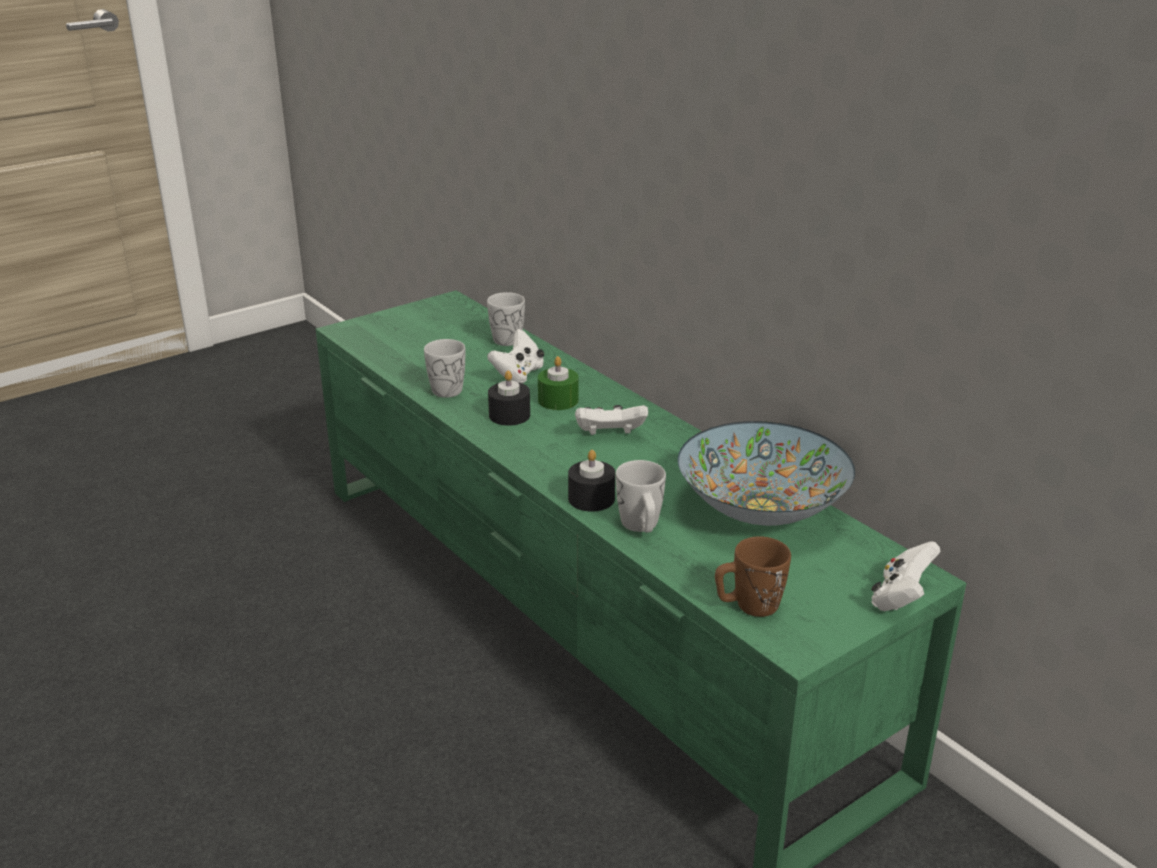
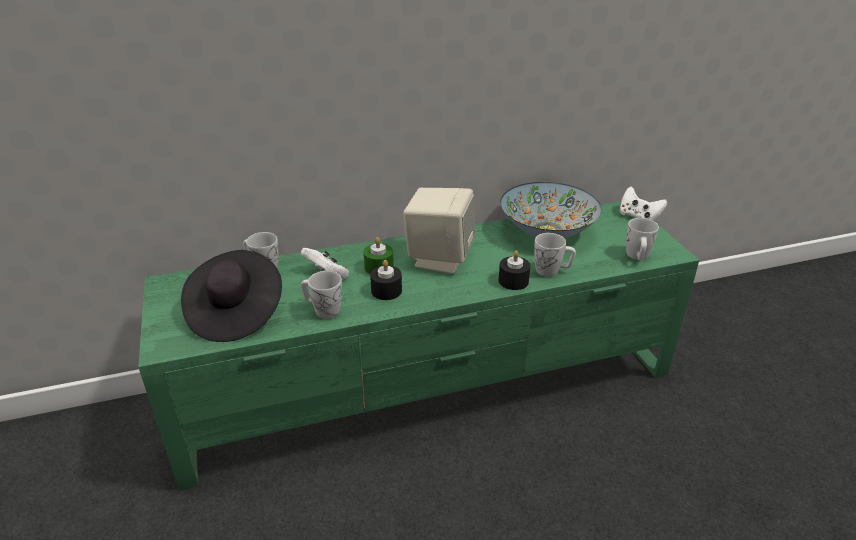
camera: 70 degrees left, 5 degrees up
(417, 346) = (235, 313): none -> black hat
(610, 435) = (439, 258): white game controller -> beige speaker
(748, 606) = (637, 257): brown mug -> white mug

